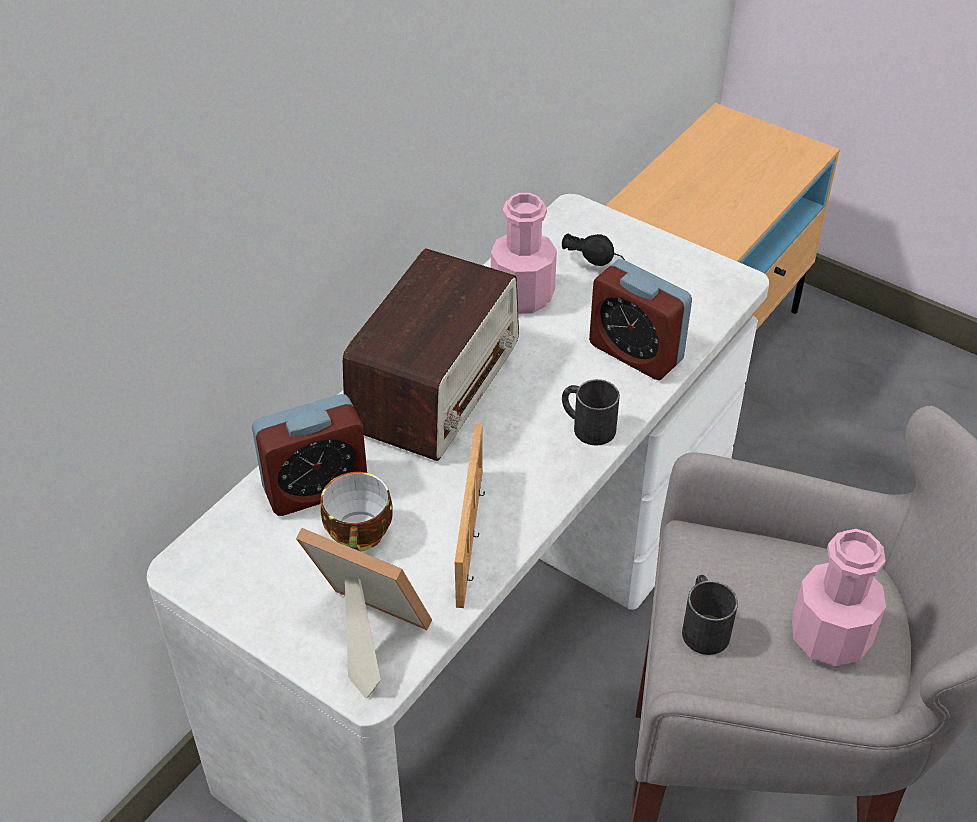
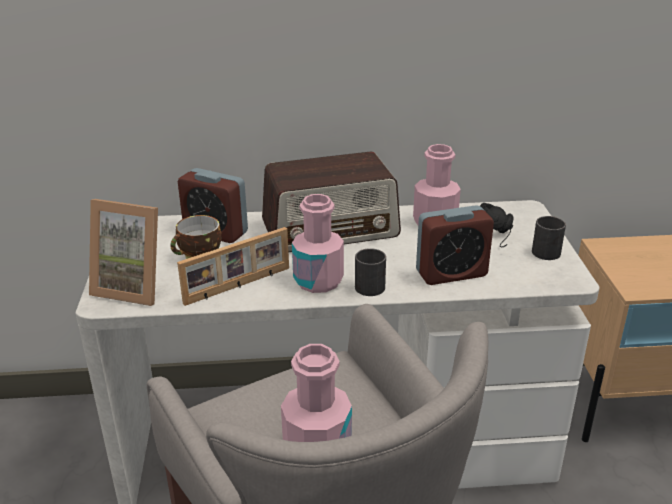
camera: 50 degrees right, 15 degrees down
(364, 636) = (134, 286): picture frame -> picture frame turned 120 degrees clockwise
(537, 462) = (318, 281): none -> pink bottle
(635, 352) = (451, 273): alarm clock -> alarm clock turned 105 degrees counterclockwise
(703, 625) = (266, 393): black mug -> black mug (549, 250)

